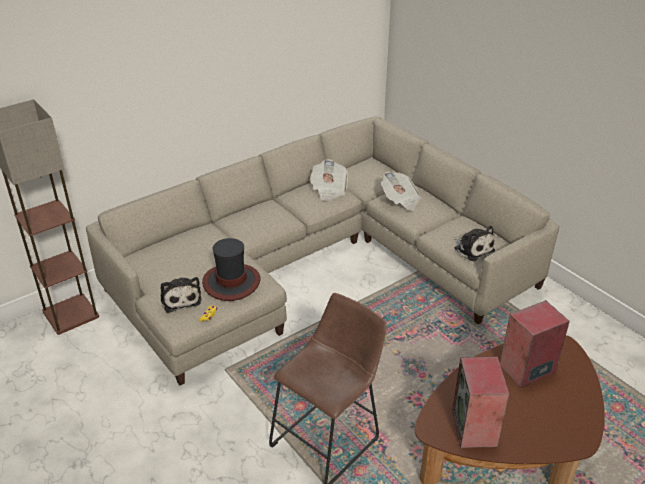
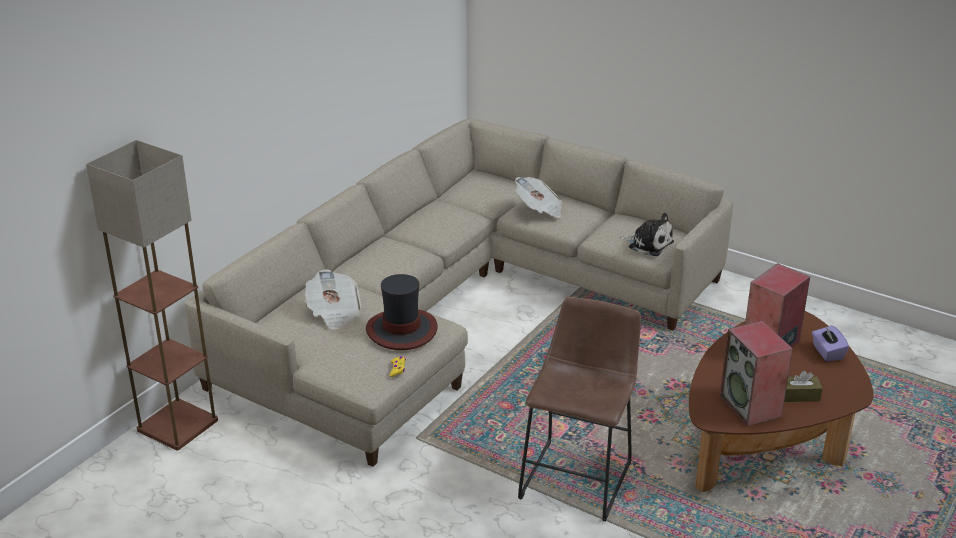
camera: 20 degrees left, 5 degrees down
(180, 298) = (351, 359): plush toy -> none
(329, 190) = (448, 213): newspaper -> newspaper (334, 313)
(526, 429) = (799, 395): none -> brown tissue box
(576, 391) = (827, 352): none -> purple tissue box

